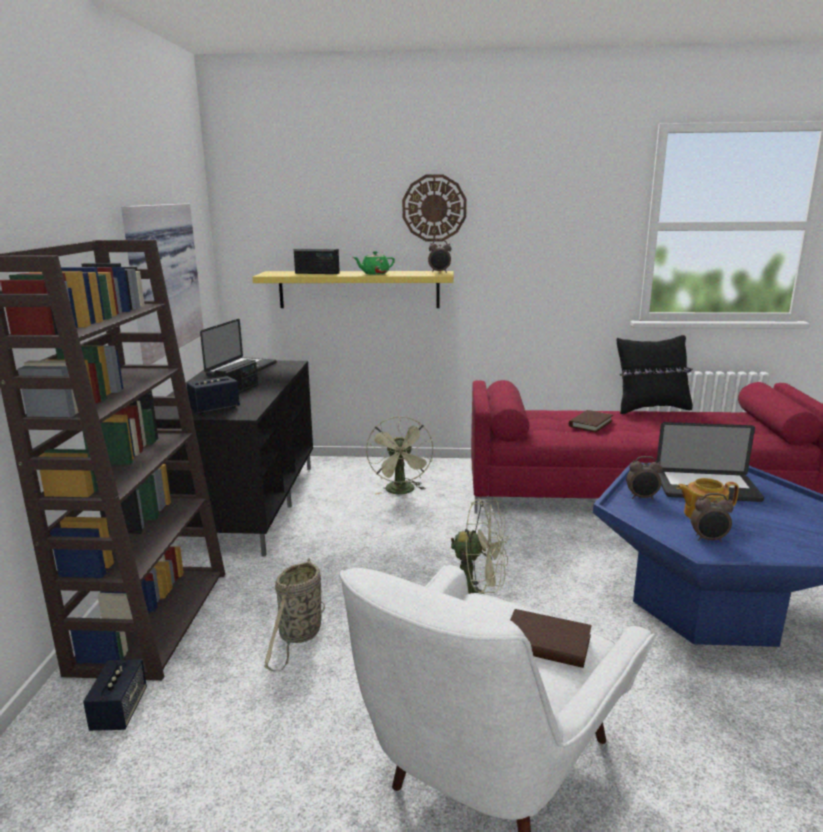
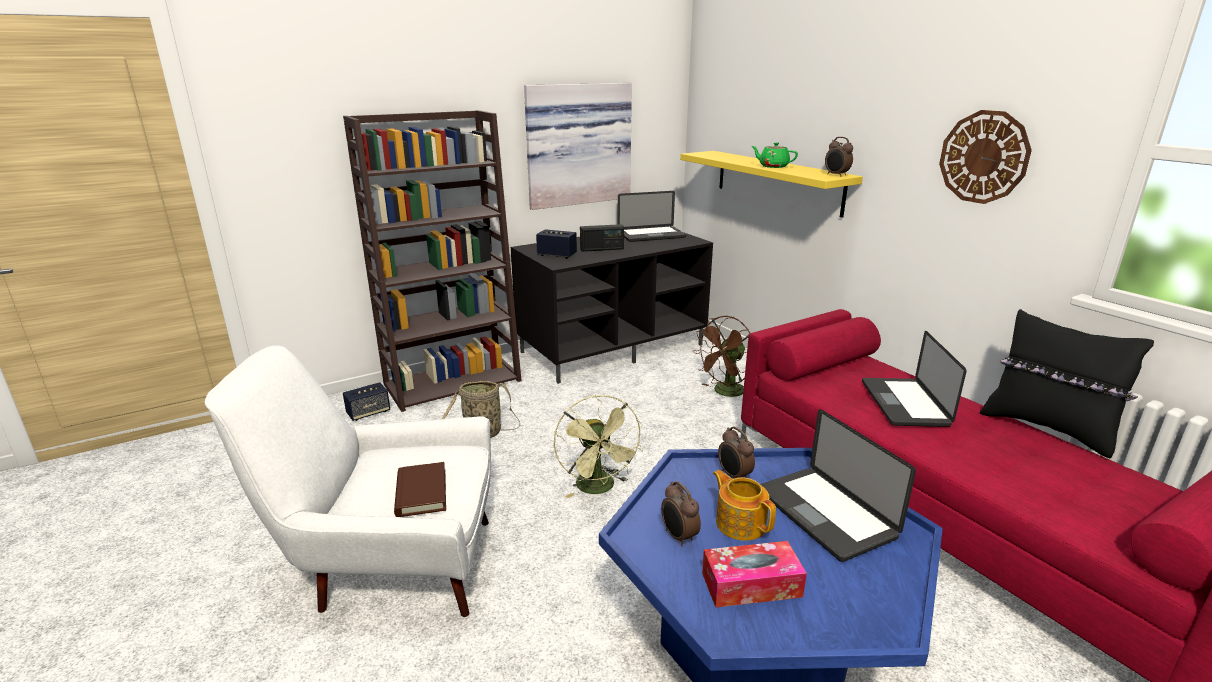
camera: 55 degrees right, 5 degrees up
(317, 273) = (734, 158): radio -> none
(401, 492) = (725, 393): green fan -> brown fan
(434, 208) = (855, 99): wall clock -> wall clock (983, 157)
(590, 423) = (904, 403): brown book -> laptop
(775, 534) = (751, 584): none -> tissue box

